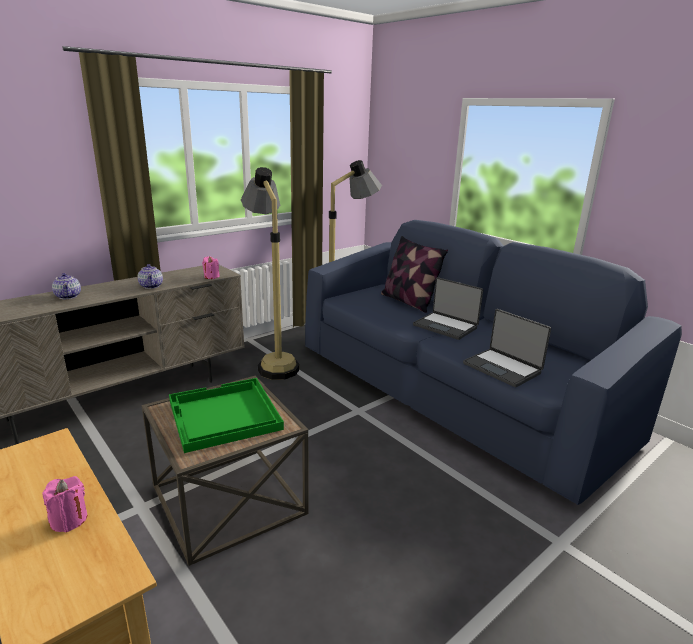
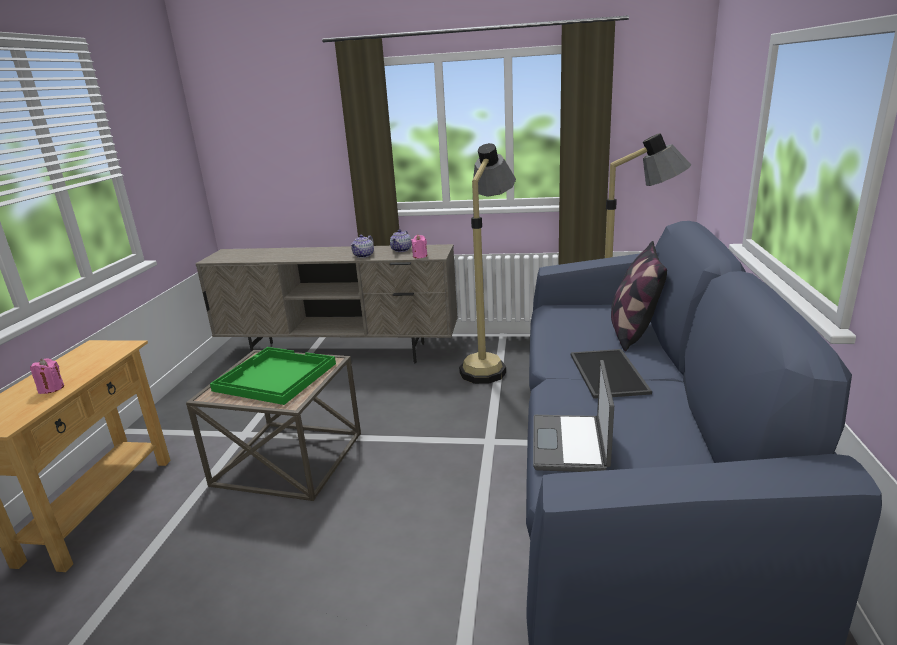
camera: 50 degrees right, 0 degrees up
(68, 296) = (304, 253): teapot -> teapot (401, 250)
(446, 326) = (610, 373): laptop -> tray

